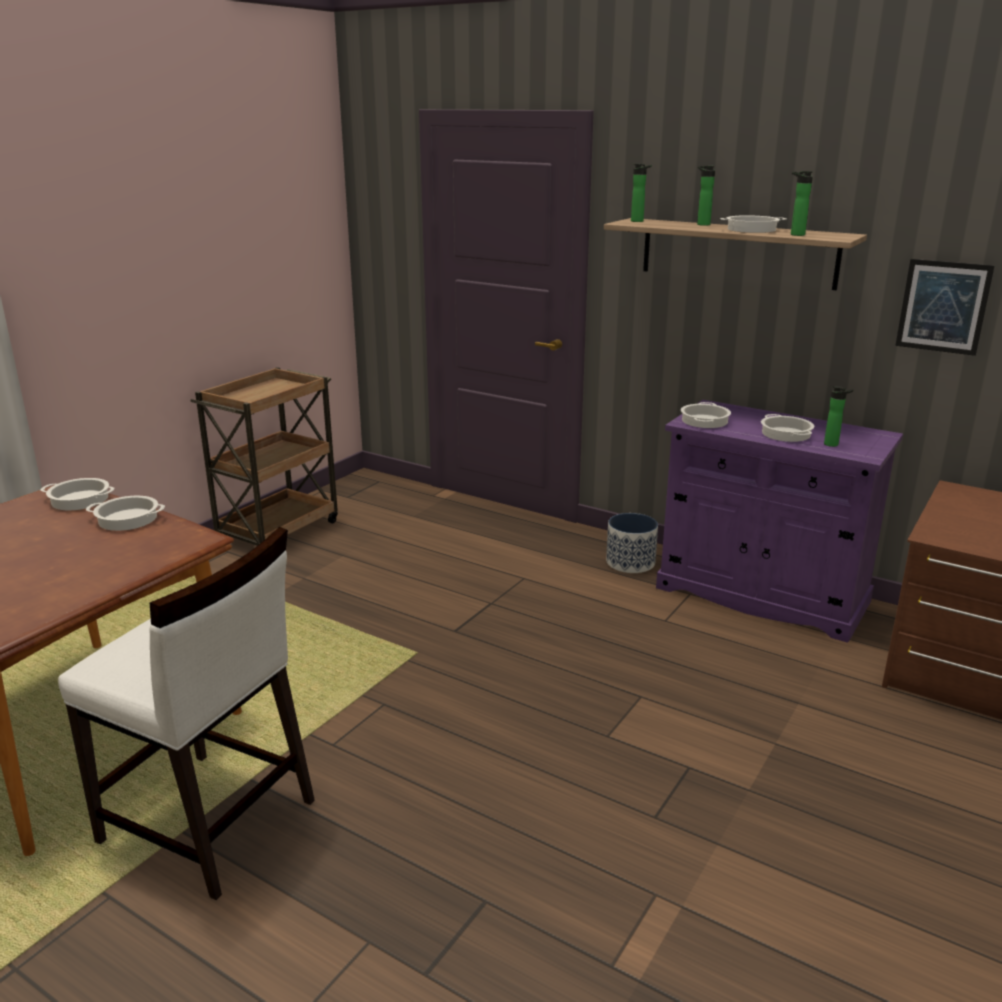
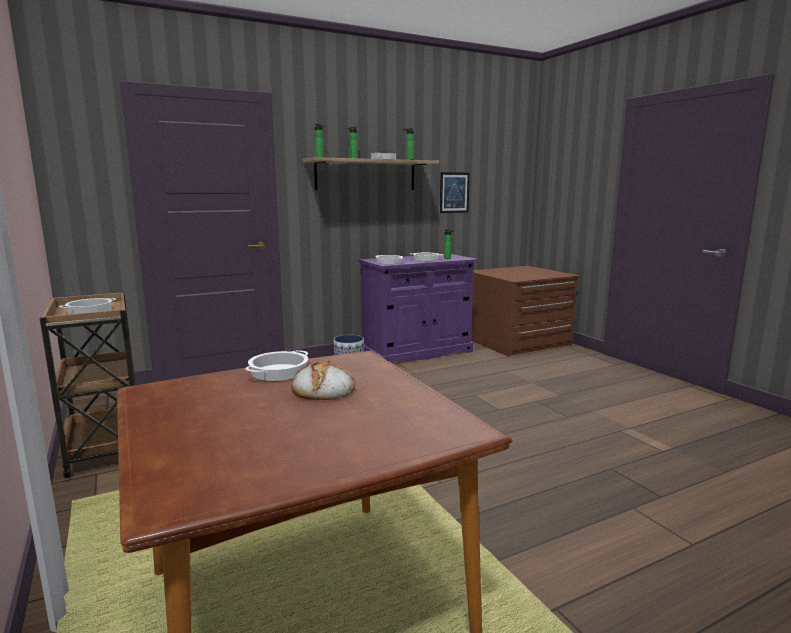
camera: 60 degrees left, 10 degrees down
(80, 500) = (193, 383): cooking pot -> cooking pot (90, 310)
(82, 550) = (323, 389): none -> bread
(208, 823) = (494, 547): white chair -> none

